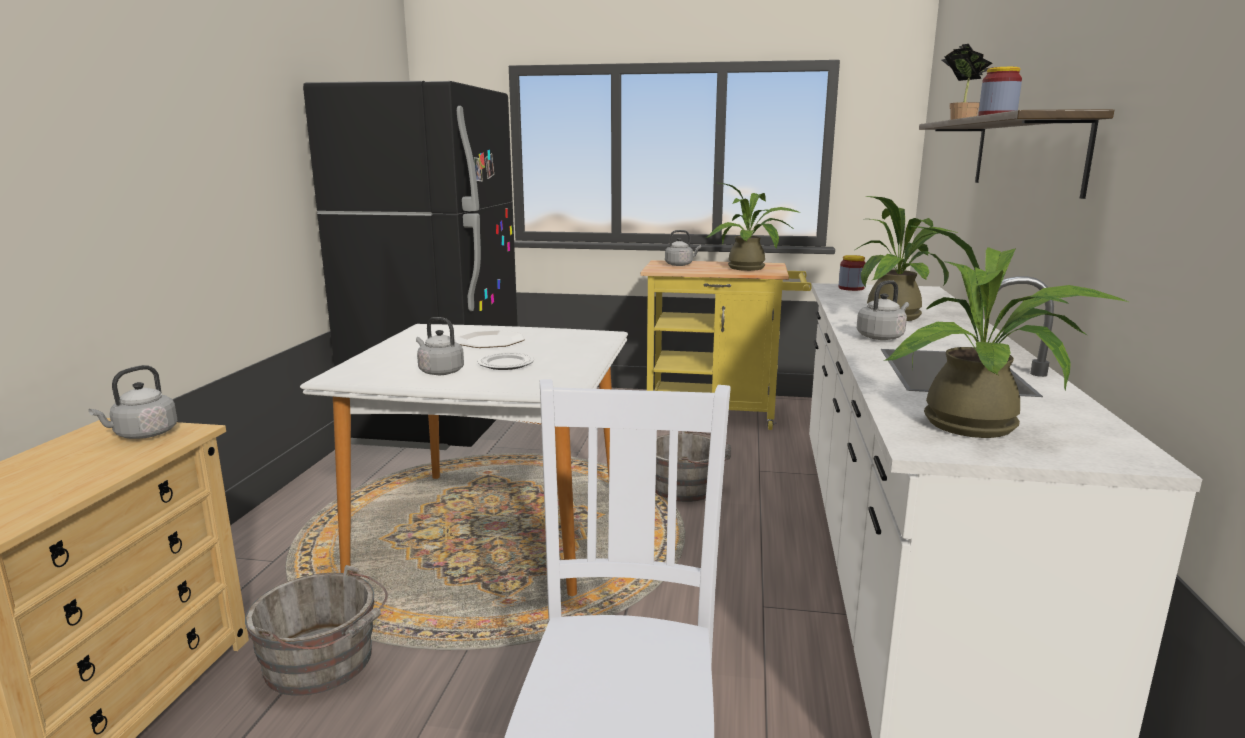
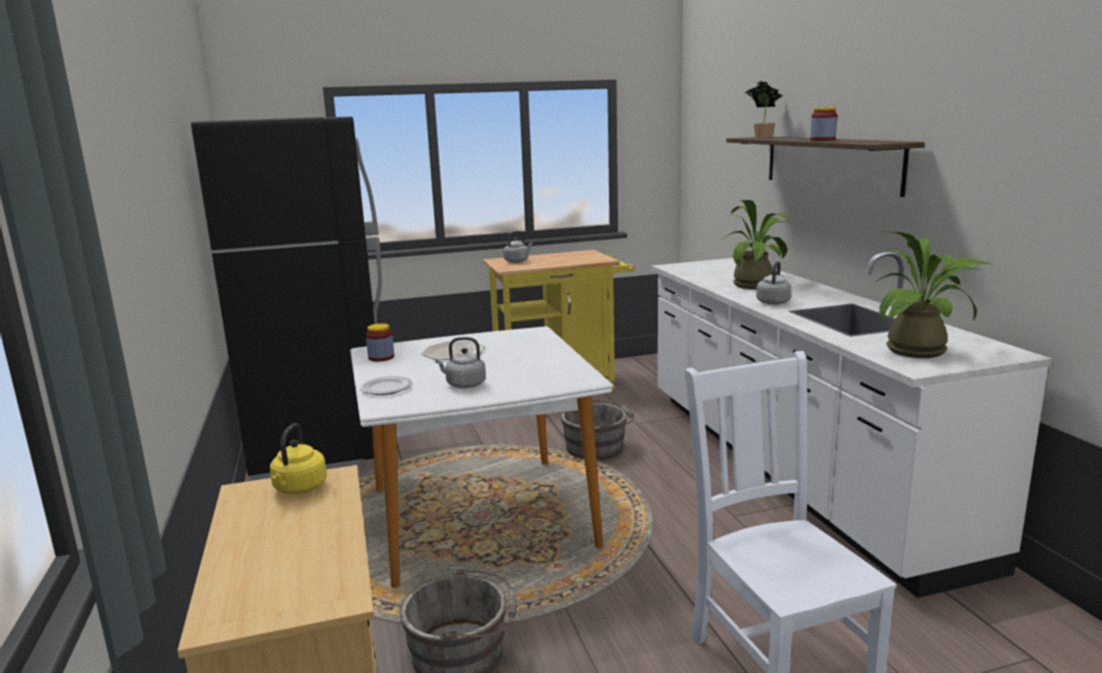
camera: 25 degrees left, 0 degrees up
(143, 435) = (299, 488): grey kettle -> yellow kettle
(506, 364) = (506, 369): plate -> plate (386, 388)
(751, 268) = (579, 258): potted plant -> none
(851, 288) = (687, 266): jar -> jar (381, 357)

